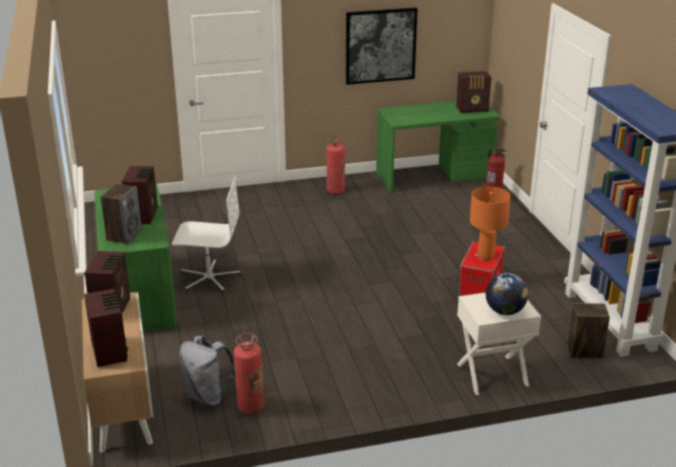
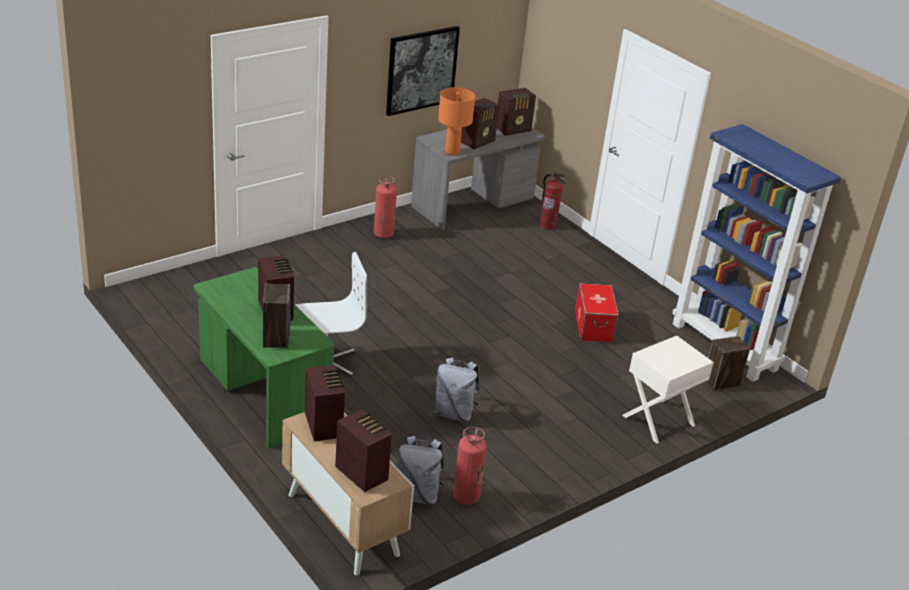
camera: 25 degrees left, 5 degrees up
(293, 335) = (454, 413): none -> grey backpack
(431, 115) = (478, 142): none -> radio
(434, 176) = (473, 203): green desk -> grey desk
(486, 256) = (602, 298): orange table lamp -> orange table lamp (452, 152)
(504, 311) = (681, 362): globe -> none

